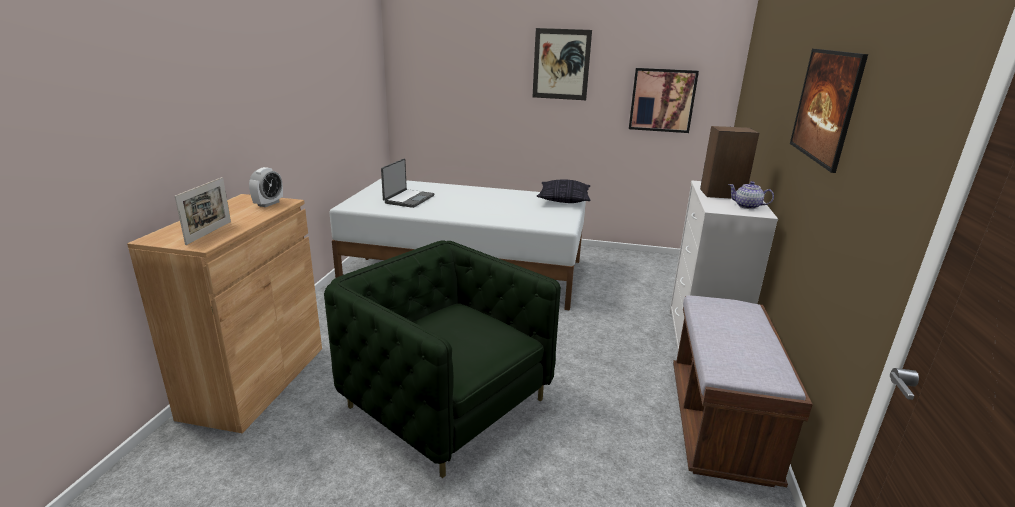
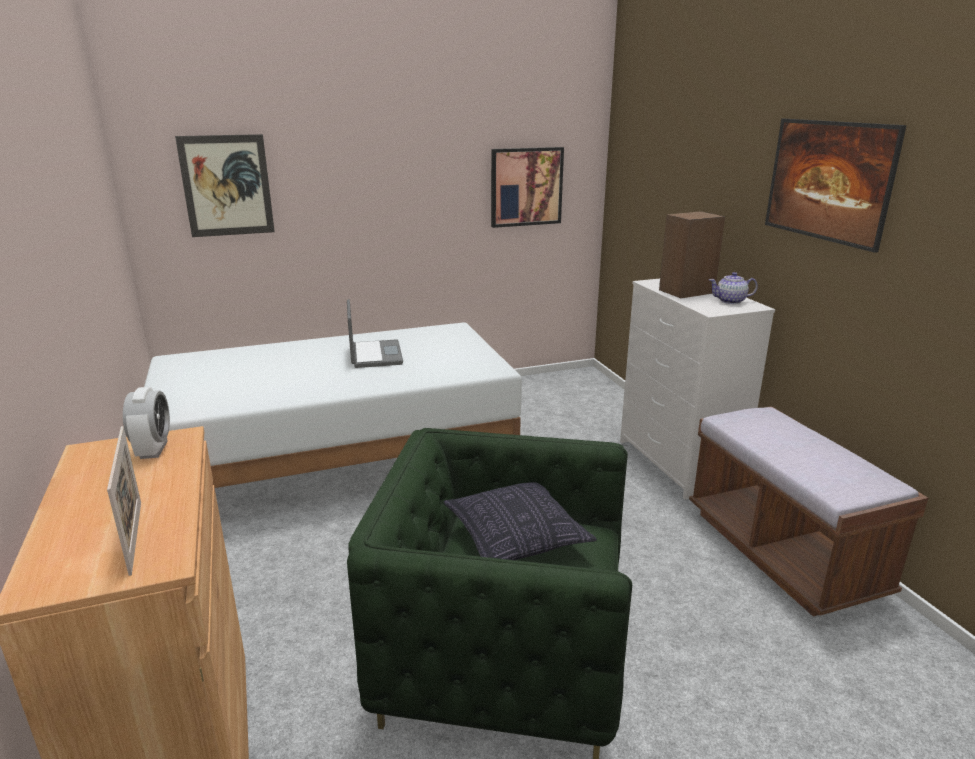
camera: 30 degrees left, 0 degrees up
(408, 199) = (243, 380): laptop -> laptop (374, 355)
(561, 64) = (397, 152): picture -> picture (227, 186)
(564, 200) = (451, 333): pillow -> pillow (515, 538)

